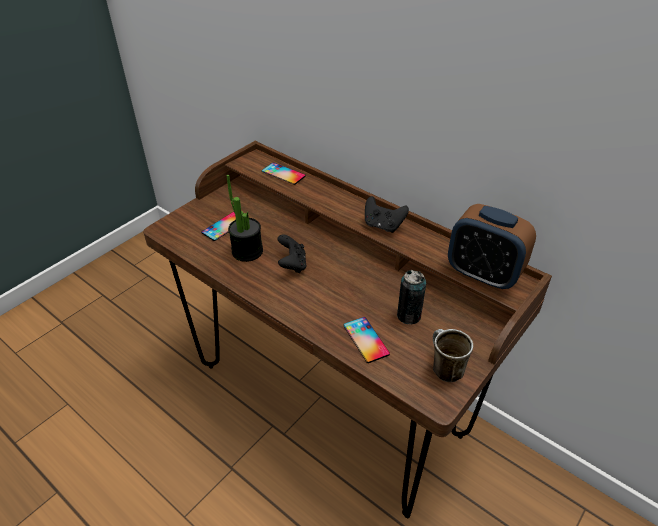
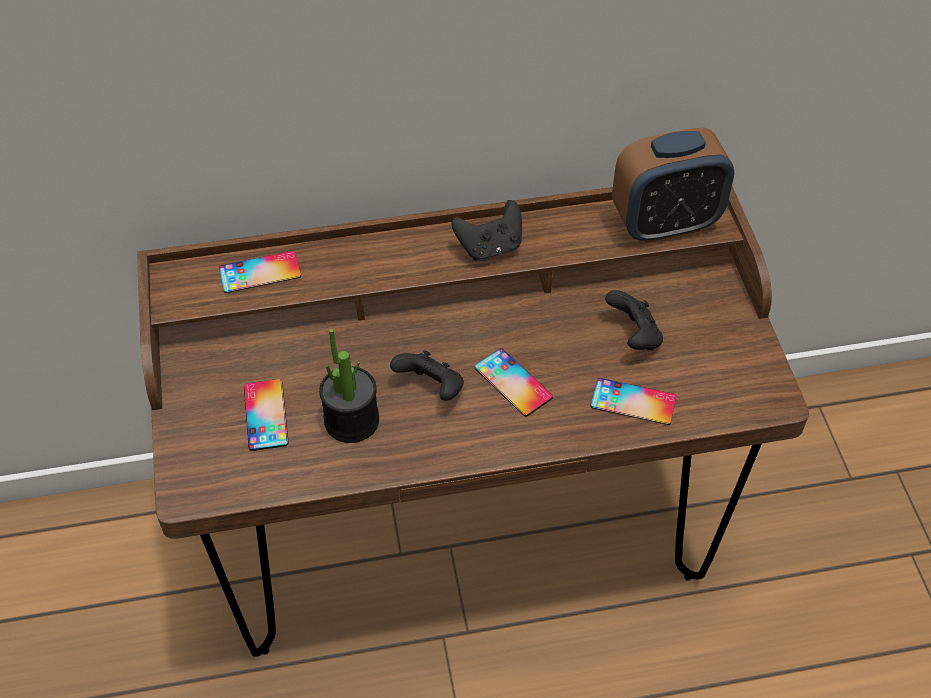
camera: 50 degrees left, 10 degrees up
(326, 289) = (513, 382): none -> phone
(409, 316) = (634, 336): can -> black game controller
(443, 368) = (735, 363): mug -> none

